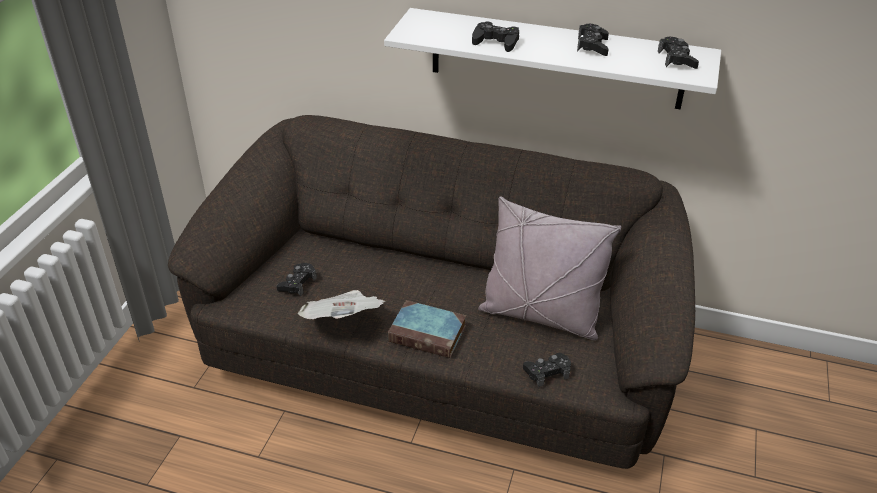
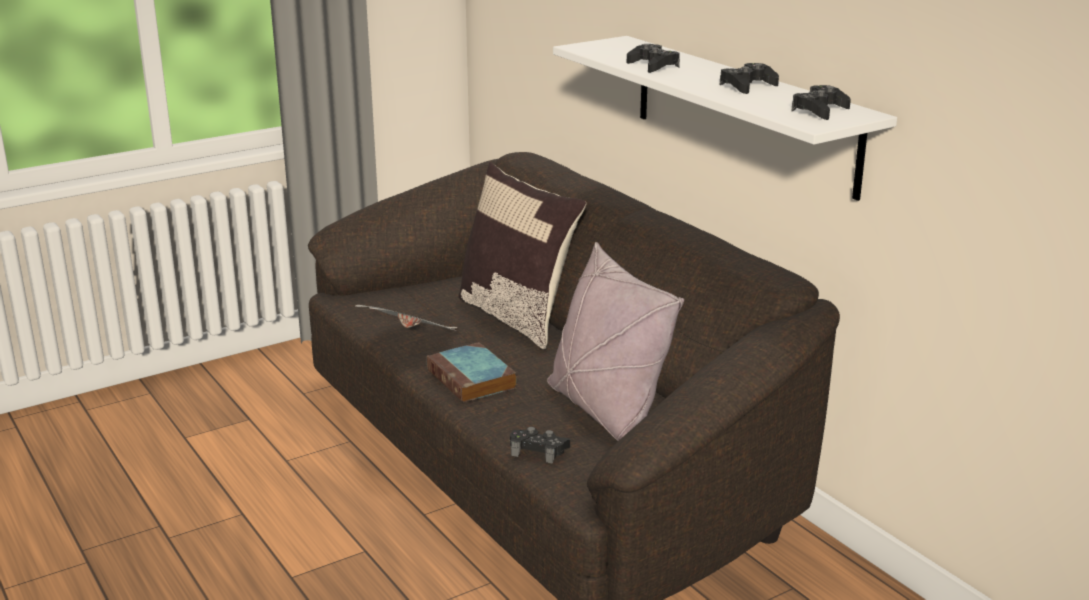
camera: 40 degrees right, 15 degrees down
(297, 283) = (416, 306): black game controller -> none
(383, 259) = (517, 318): none -> pillow

